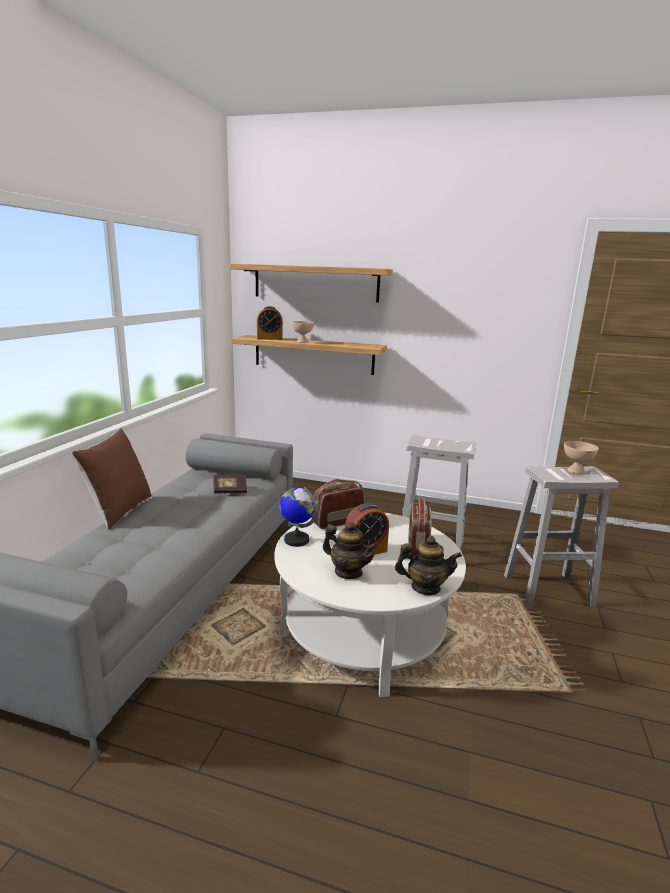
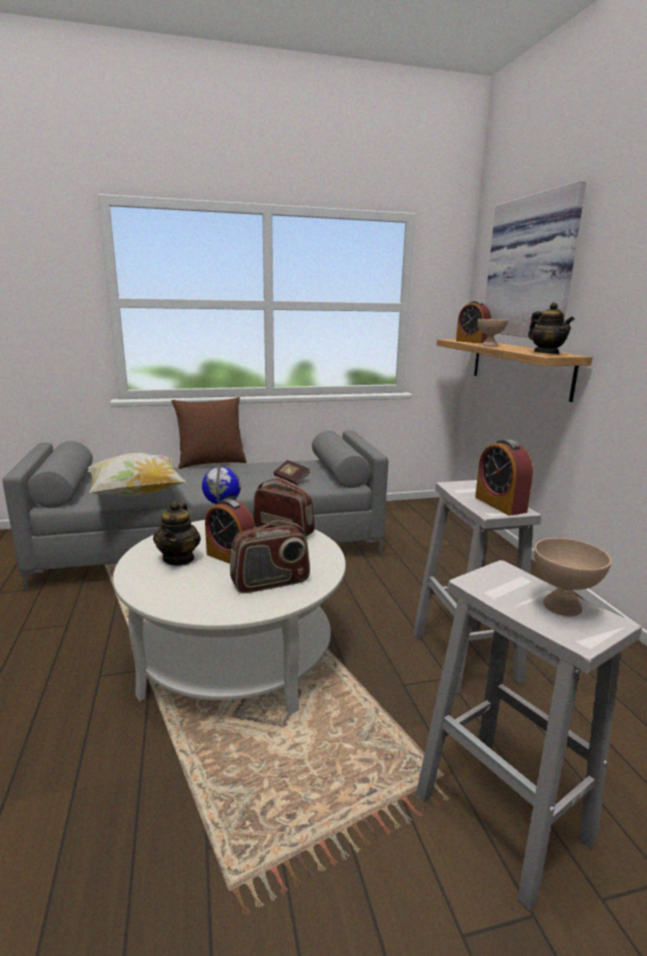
camera: 60 degrees right, 0 degrees up
(156, 566) = (137, 494): none -> pillow
(315, 283) = (533, 268): shelf -> picture
(425, 587) = (177, 604): teapot -> teapot (546, 353)
(456, 444) = (500, 504): none -> alarm clock

